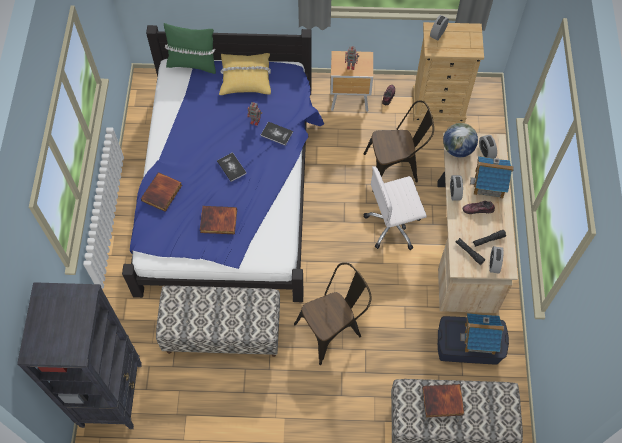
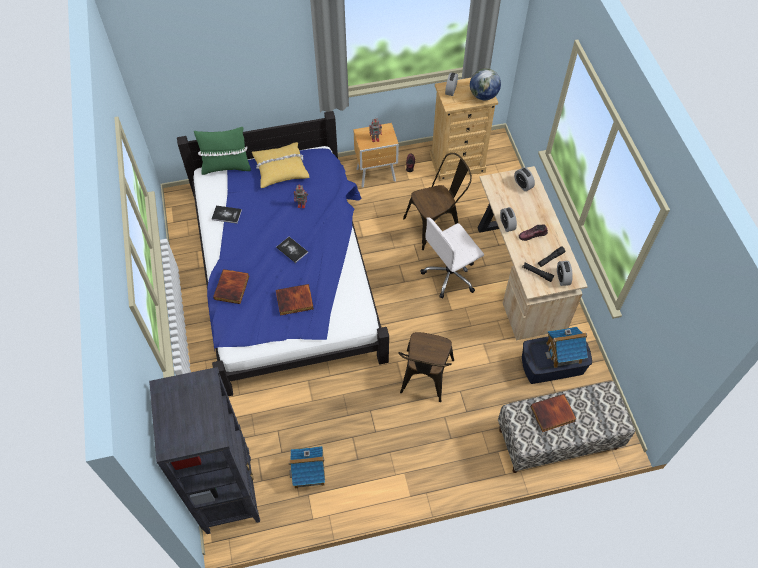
camera: 15 degrees left, 5 degrees down
(223, 332) = (321, 408): bench -> none
(276, 134) = (325, 211): book -> book (226, 215)
(333, 329) = (424, 380): brown chair -> brown chair turned 150 degrees clockwise
(457, 149) = (497, 187): globe -> globe (483, 96)
(489, 183) = (535, 210): toy house -> toy house (309, 472)

